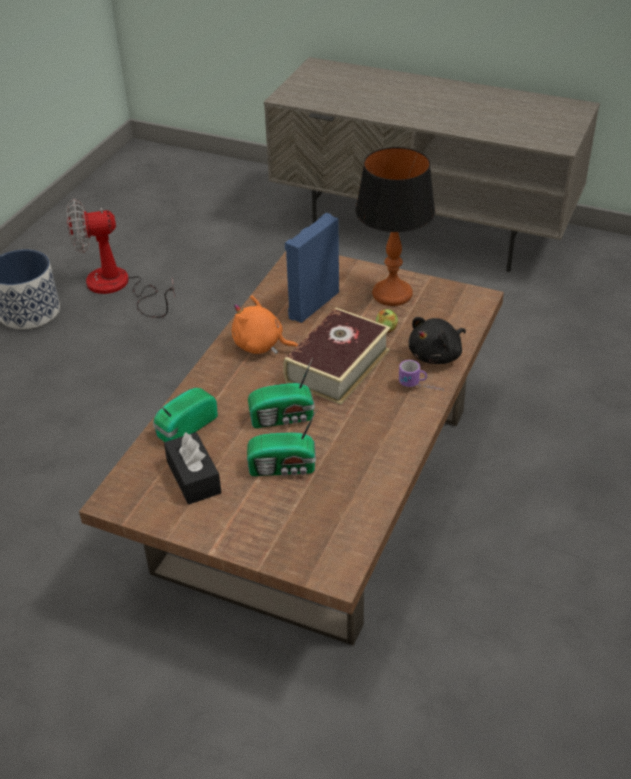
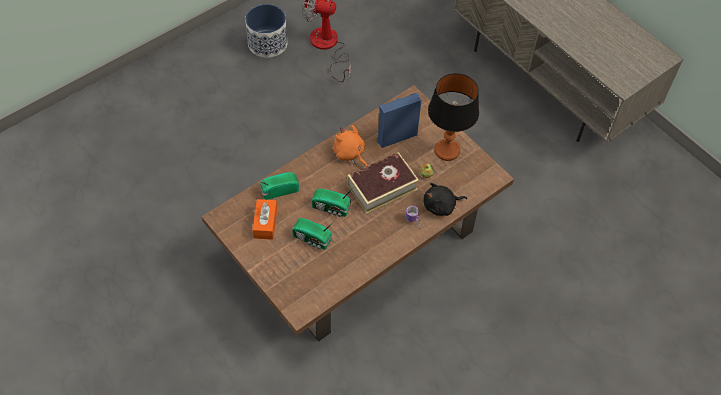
camera: 25 degrees right, 15 degrees up
(193, 477) = (265, 223): black tissue box -> orange tissue box

